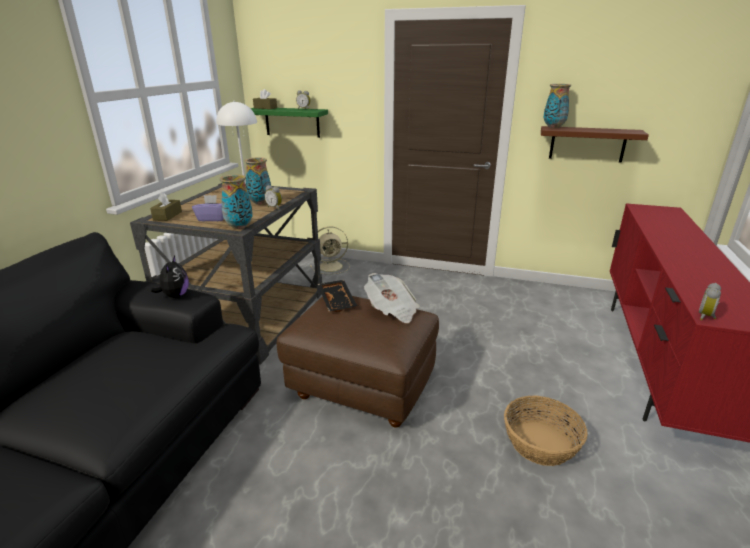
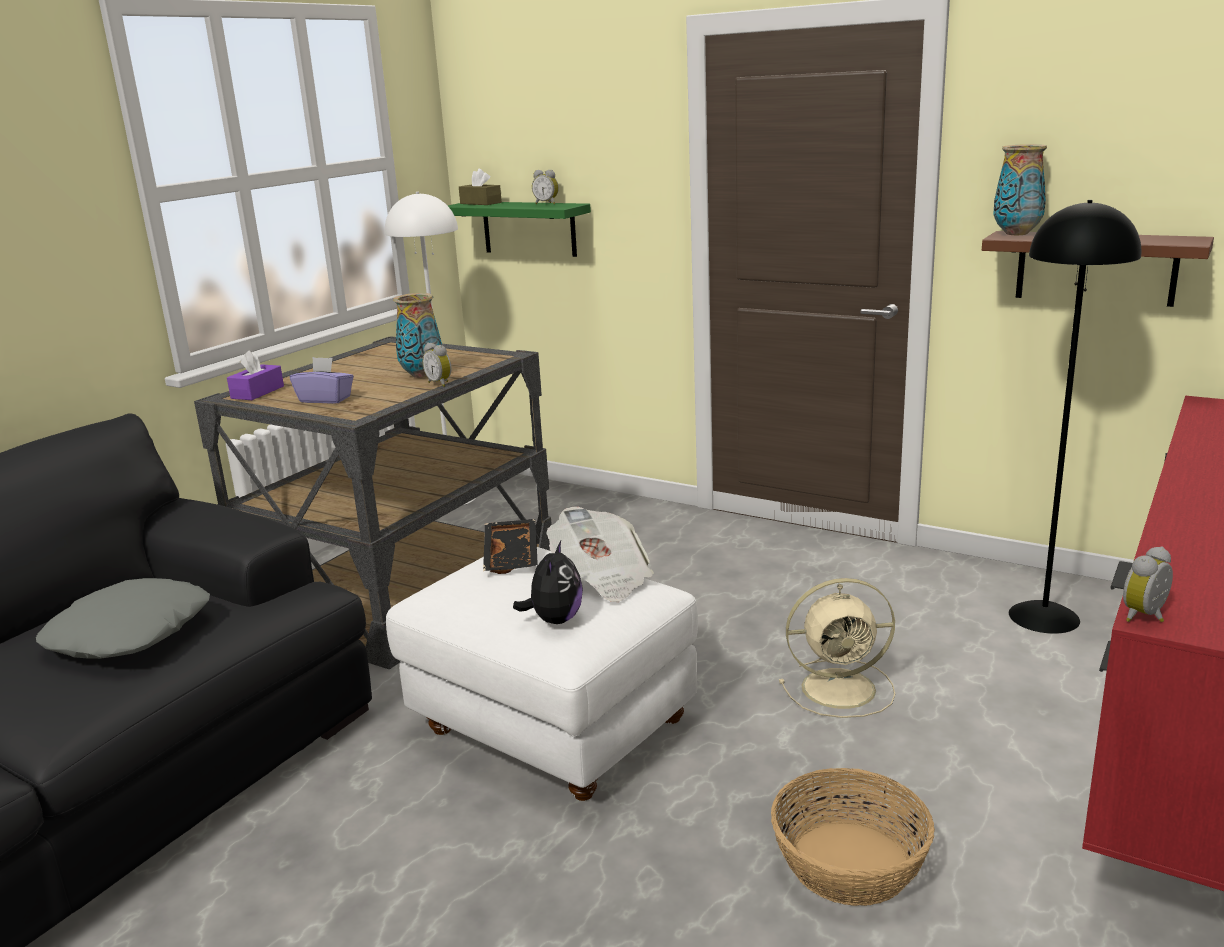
camera: 15 degrees right, 5 degrees down
(130, 369) = (128, 633): none -> grey pillow
(167, 216) = (257, 392): brown tissue box -> purple tissue box
(175, 296) = (235, 526): plush toy -> plush toy (554, 620)
(239, 227) = (359, 414): vase -> none
(331, 266) = (592, 508): beige fan -> beige fan (841, 688)
(361, 387) = (550, 725): brown ottoman -> white ottoman
(563, 307) = (1043, 616): none -> black floor lamp

